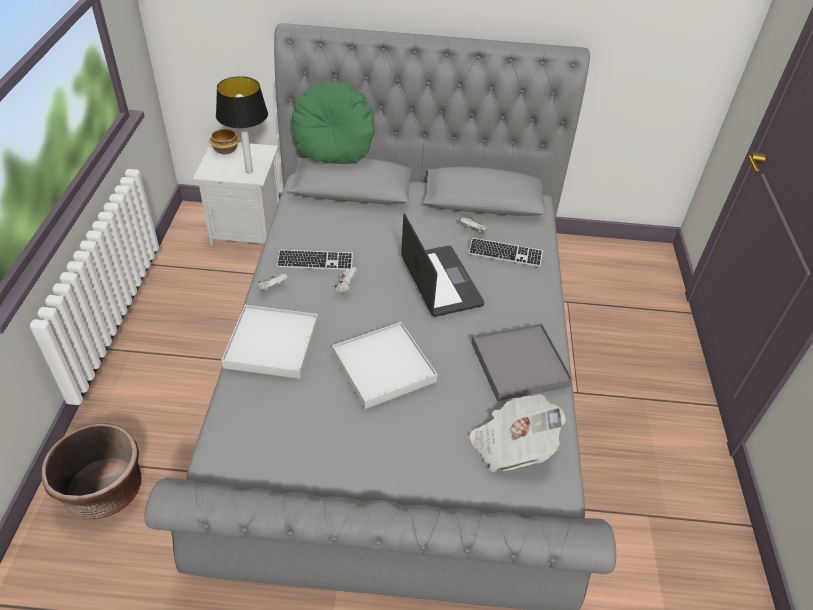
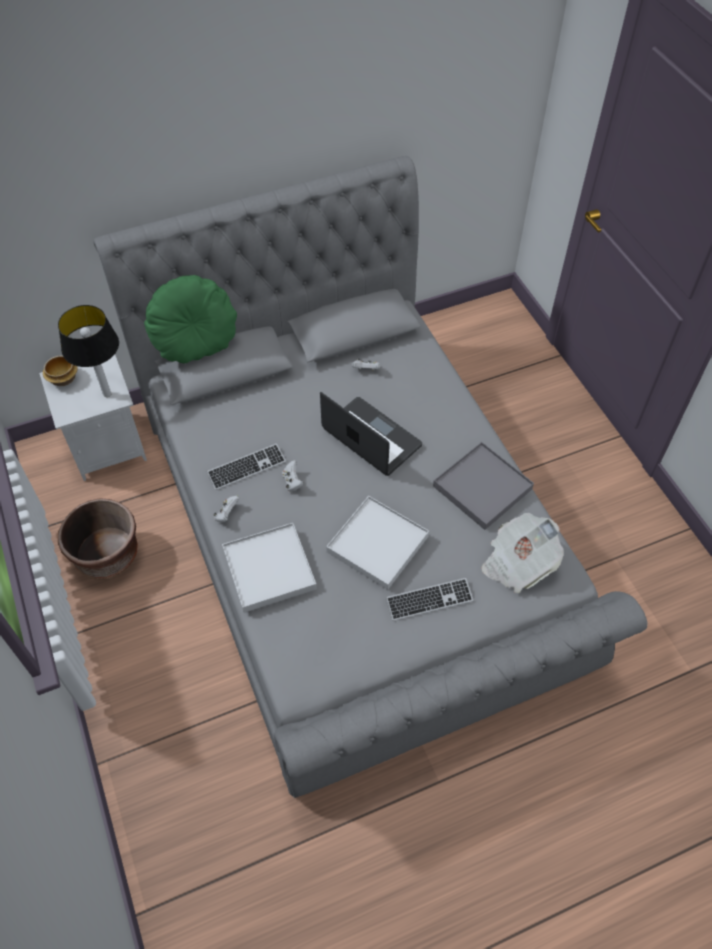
camera: 25 degrees left, 10 degrees up
(104, 491) = (169, 767): brown planter -> brown planter (107, 556)
(505, 254) = (408, 383): keyboard -> keyboard (429, 600)

